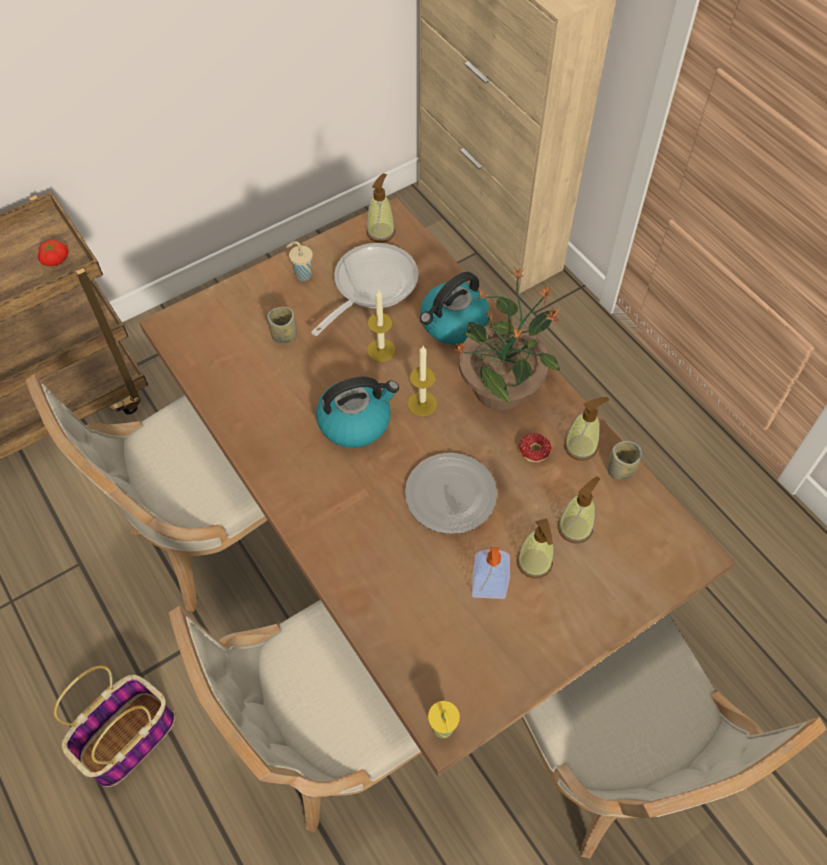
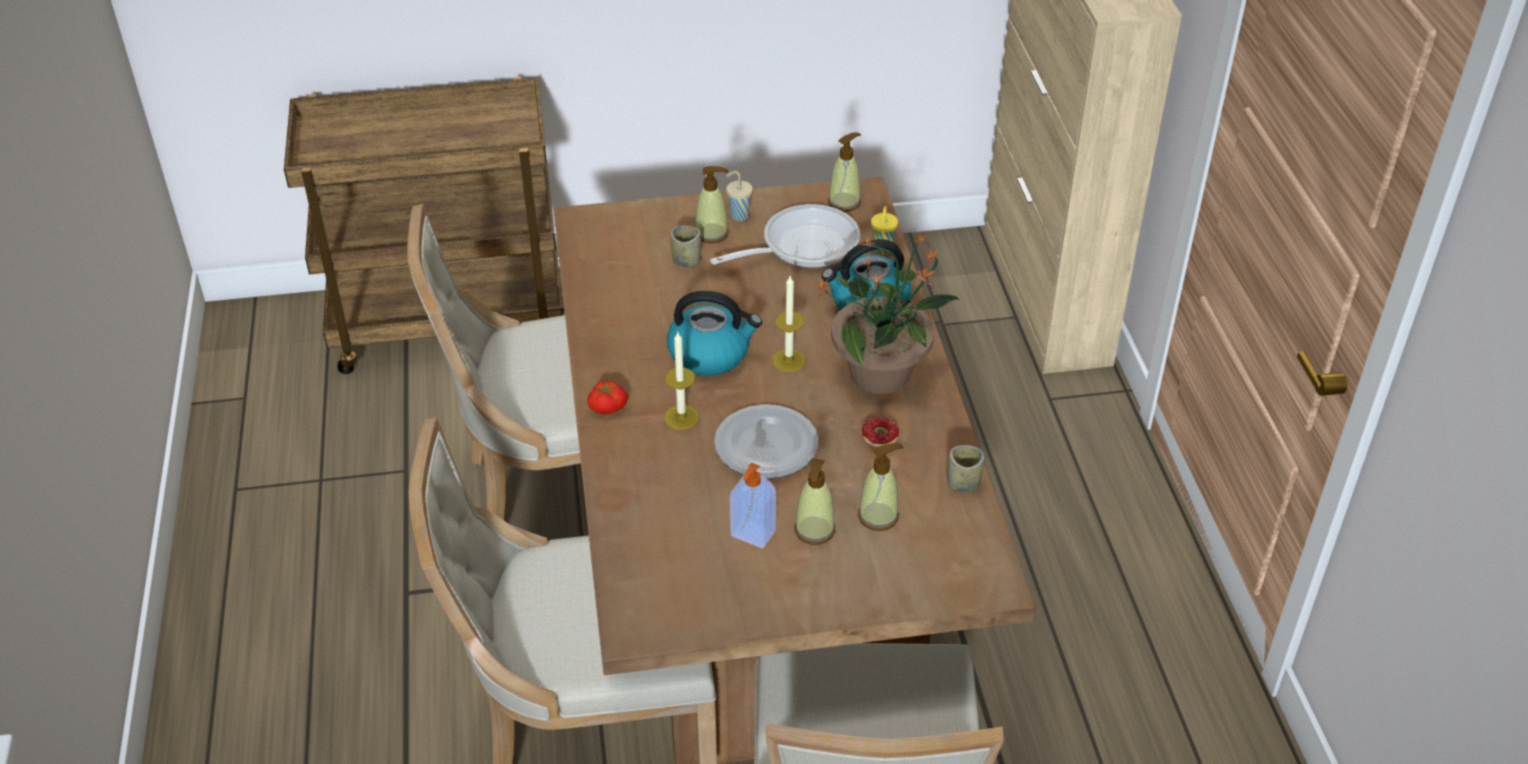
camera: 25 degrees right, 15 degrees down
(54, 259) = (508, 137): tomato -> tomato (607, 406)
(129, 737) = (363, 643): basket -> none
(381, 350) = (777, 302): candle -> candle (681, 417)
(443, 729) = (629, 629): yellow cup -> yellow cup (882, 249)
(580, 447) = (933, 450): soap dispenser -> soap dispenser (712, 233)

